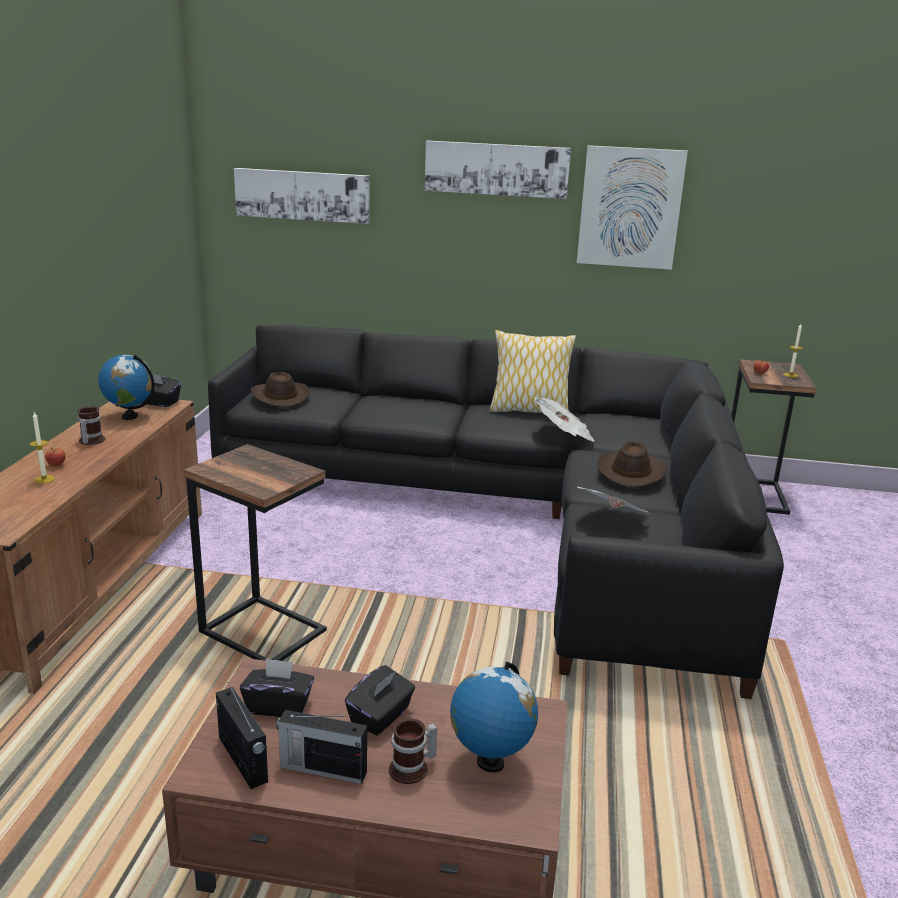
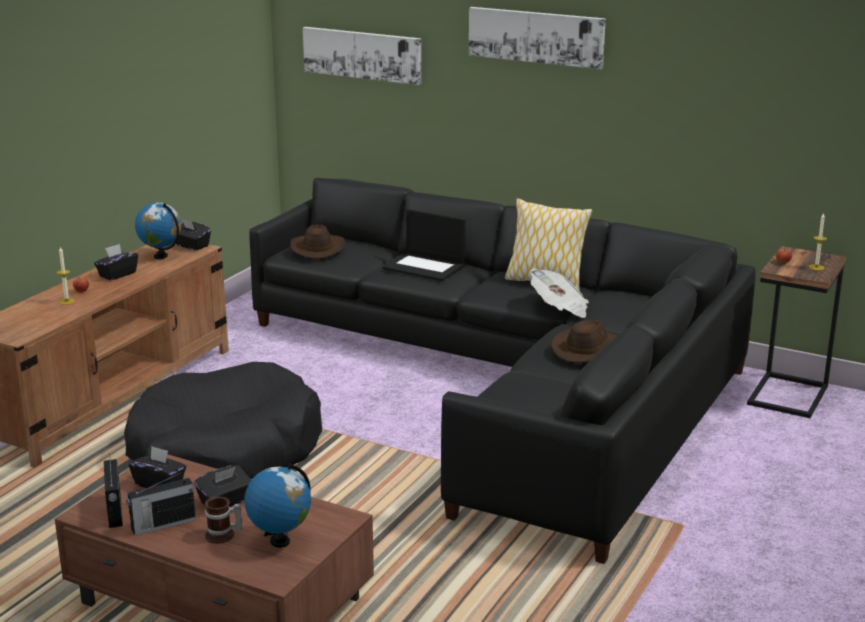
camera: 20 degrees right, 0 degrees up
(90, 441) = (117, 274): mug -> black tissue box
(264, 630) = (225, 449): side table -> black dog bed
(322, 769) = (162, 525): radio -> radio turned 60 degrees counterclockwise
(403, 406) = (425, 267): none -> laptop
(615, 520) = (528, 388): newspaper -> none
(630, 207) = (665, 80): picture -> none

